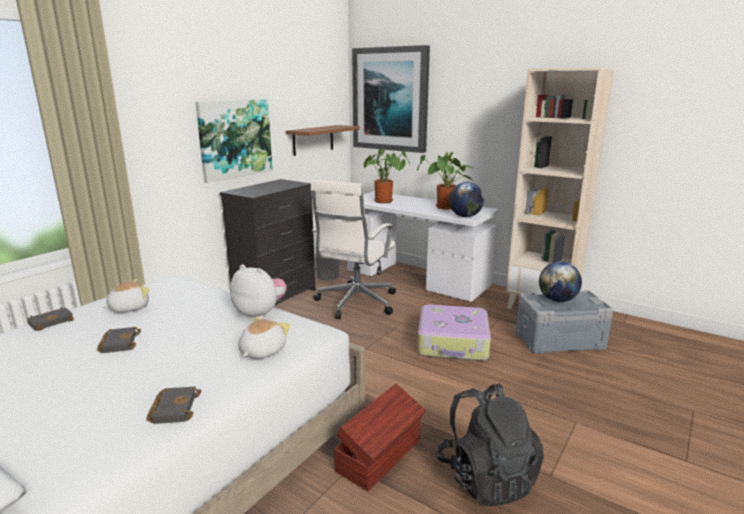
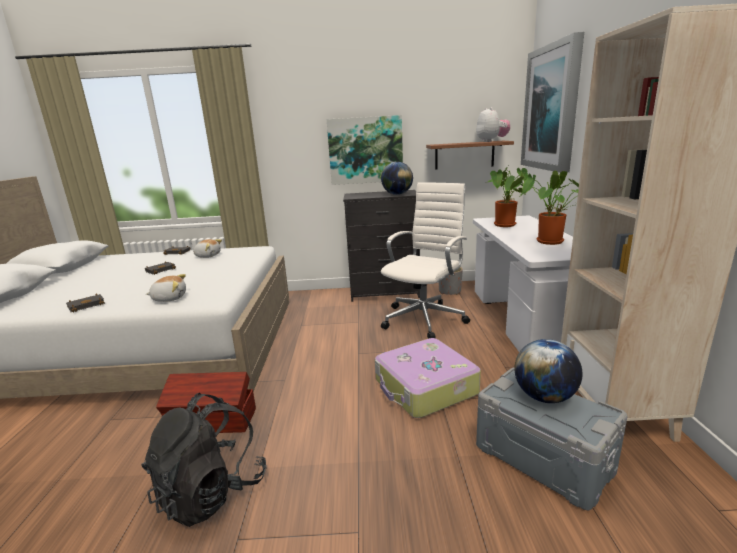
camera: 55 degrees right, 0 degrees up
(260, 313) = (228, 279): plush toy -> plush toy (491, 141)
(355, 303) = (425, 318): white office chair -> white office chair turned 135 degrees clockwise
(465, 216) = (538, 254): globe -> globe (397, 194)

